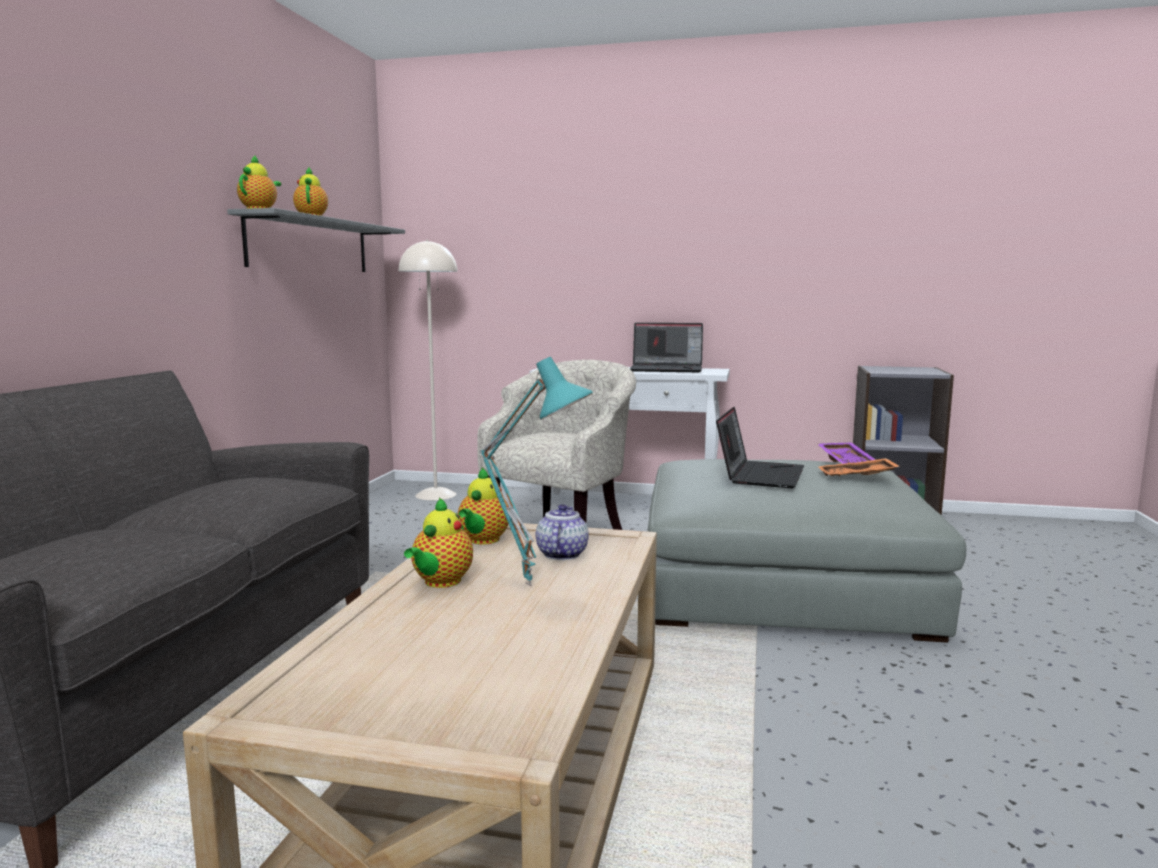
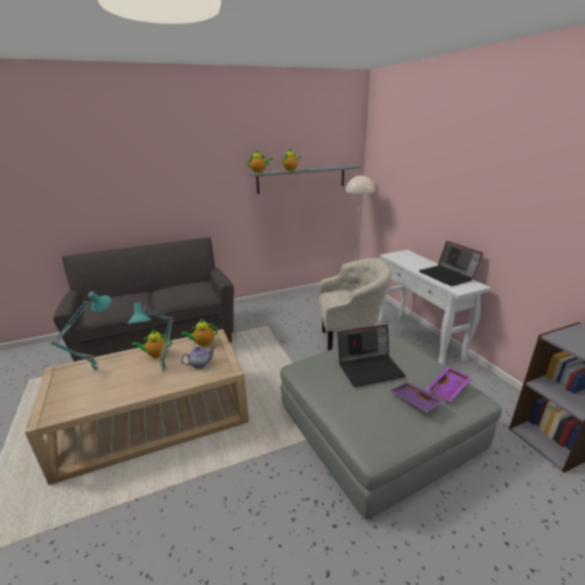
camera: 55 degrees right, 15 degrees up
(373, 653) = (96, 370): none -> turquoise table lamp
(857, 477) = (414, 401): orange tray -> purple tray

